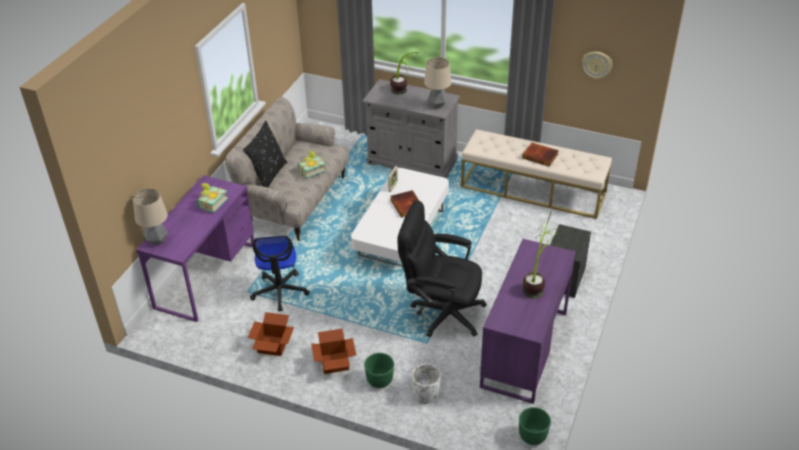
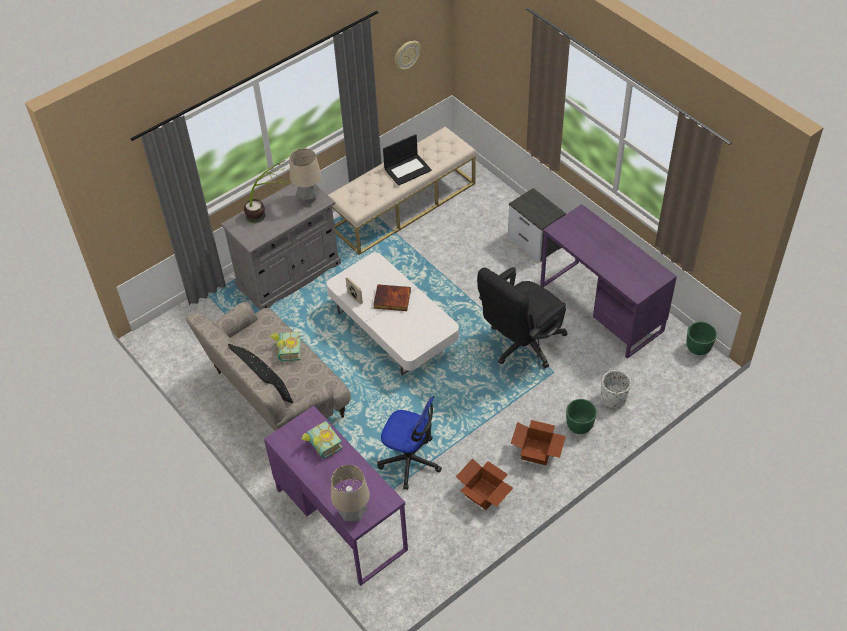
camera: 60 degrees left, 10 degrees up
(537, 282) = (605, 245): potted plant -> none
(540, 155) = (408, 169): book -> laptop

